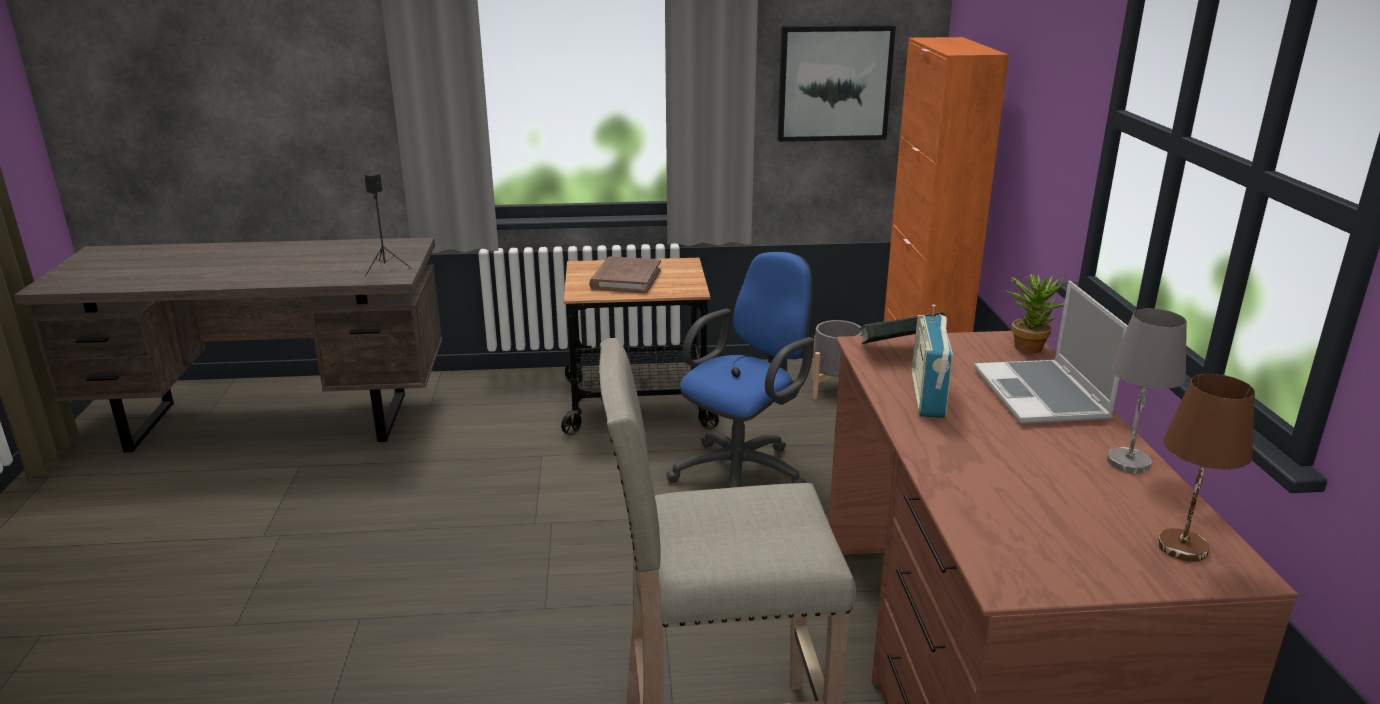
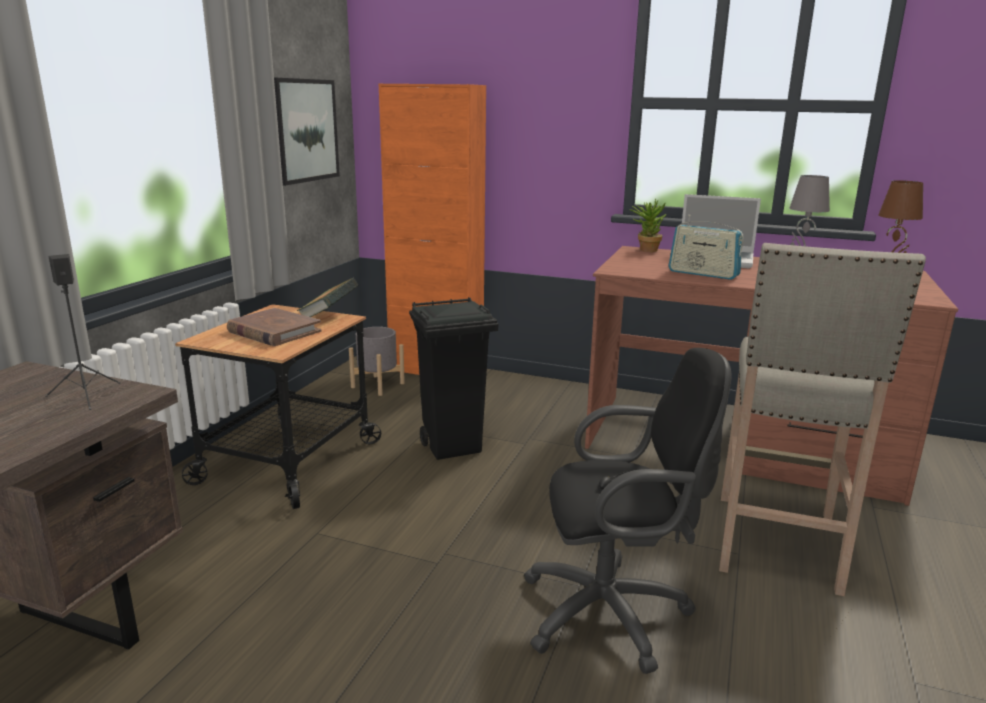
camera: 65 degrees left, 5 degrees down
(514, 637) = (614, 613): none -> black office chair
(744, 471) = (453, 447): blue office chair -> black trash can
(898, 351) = (631, 267): book -> book (329, 316)

